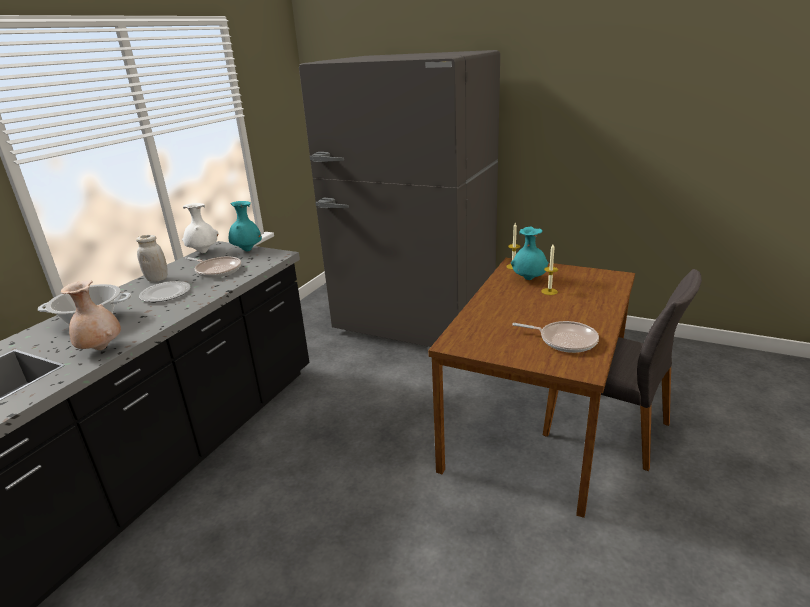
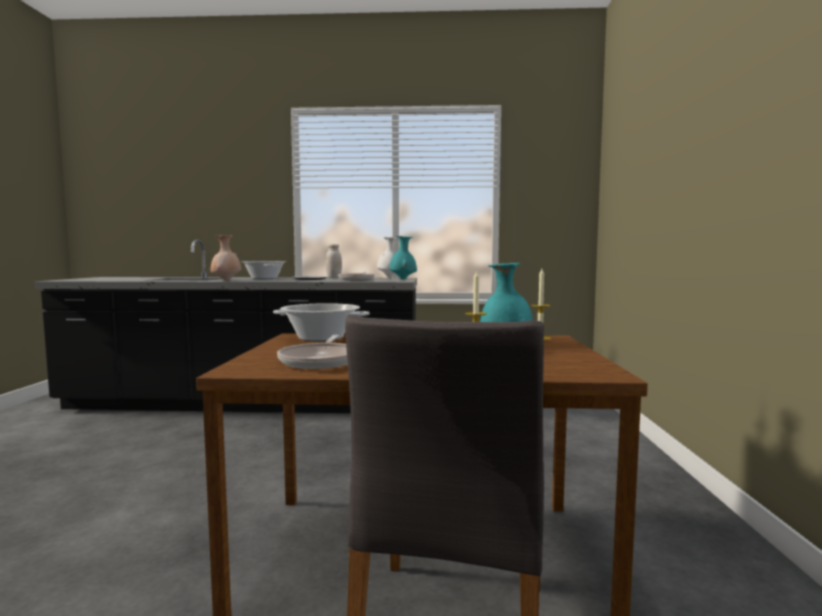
camera: 65 degrees right, 20 degrees down
(415, 322) = (571, 439): grey fridge -> none
(468, 334) = (321, 338): none -> cooking pot

